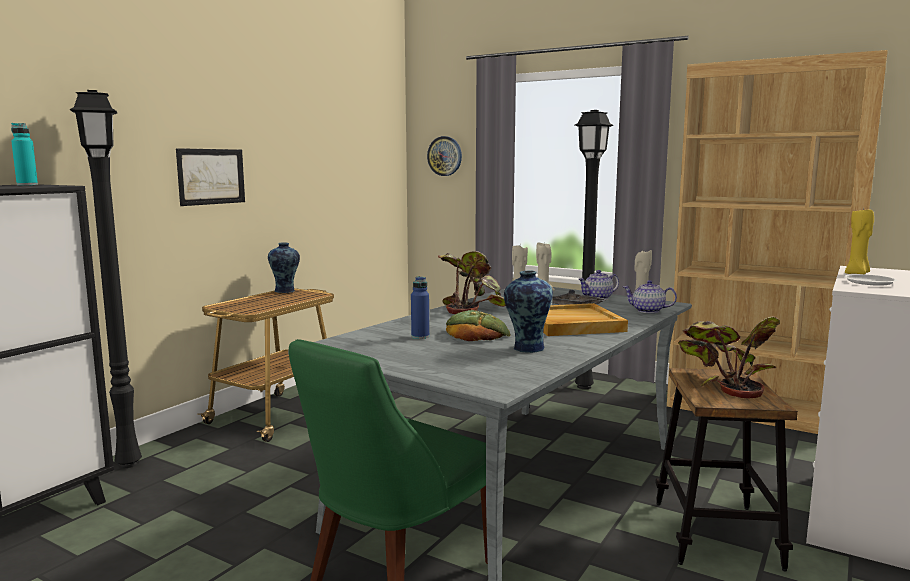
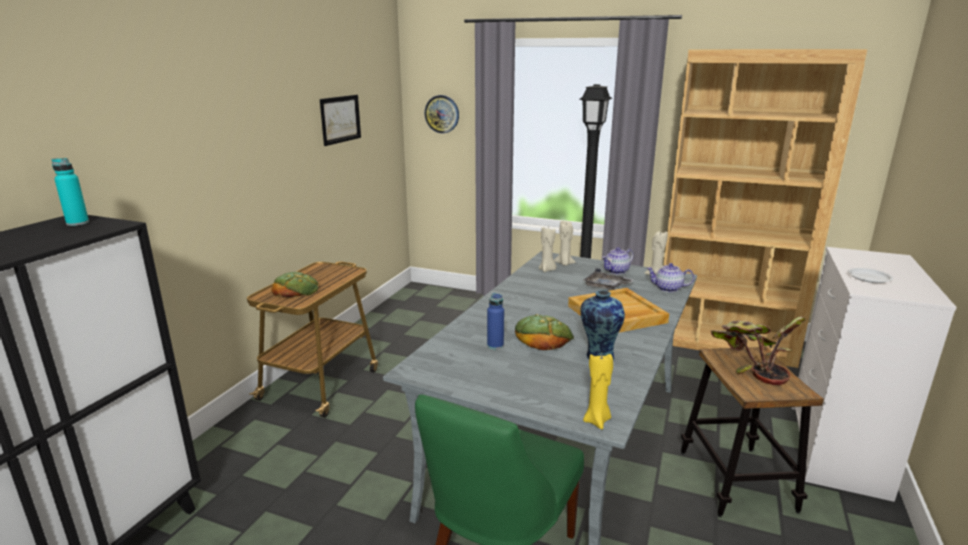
camera: 10 degrees left, 10 degrees up
(127, 465) = (198, 460): black floor lamp -> none
(211, 176) = (240, 166): picture -> picture (340, 119)
(254, 304) = (295, 289): none -> bread
(285, 291) = (317, 267): vase -> none
(471, 307) = (515, 293): potted plant -> none
(857, 273) = (849, 262): yellow candle -> yellow candle (597, 420)

